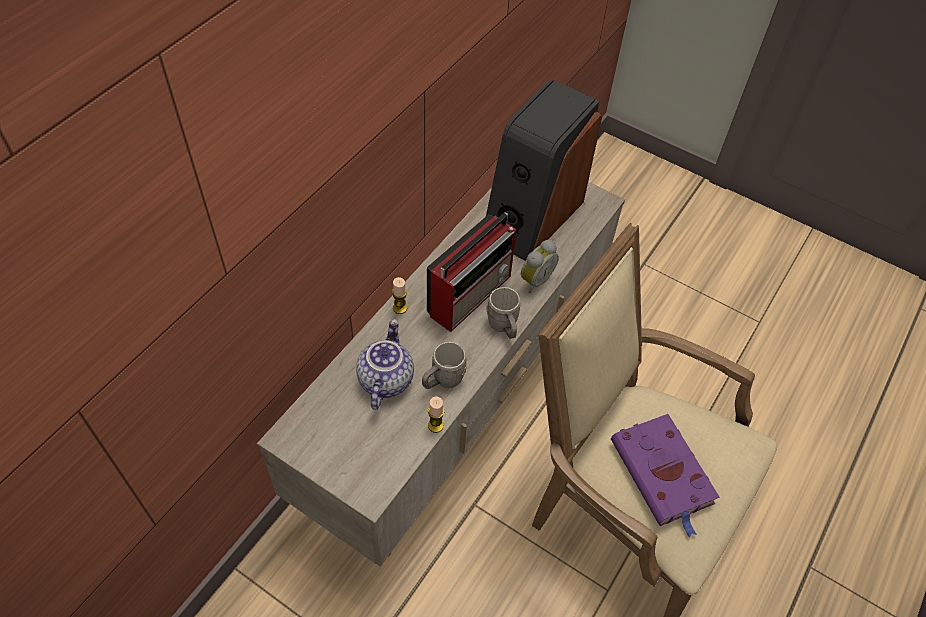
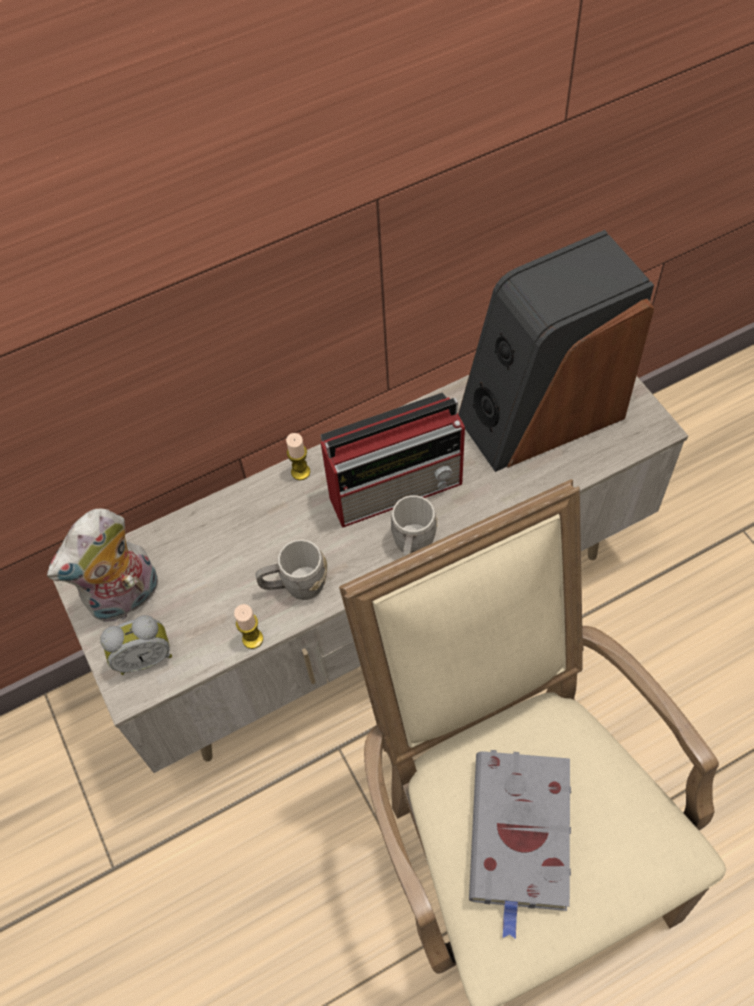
camera: 35 degrees right, 5 degrees up
(329, 438) = (125, 599): none -> plush toy
(384, 379) = (229, 555): teapot -> none
(535, 279) = (491, 501): alarm clock -> alarm clock (144, 657)
(663, 475) = (521, 837): purple book -> grey book

